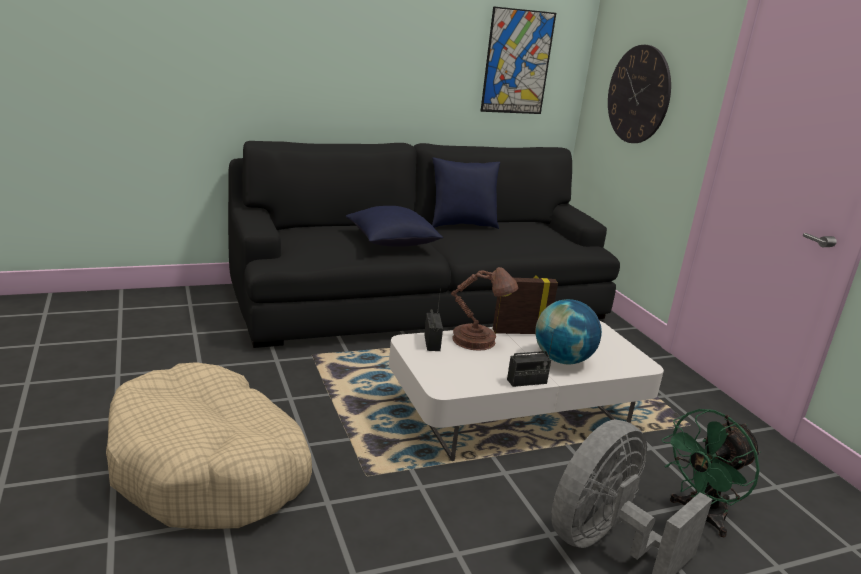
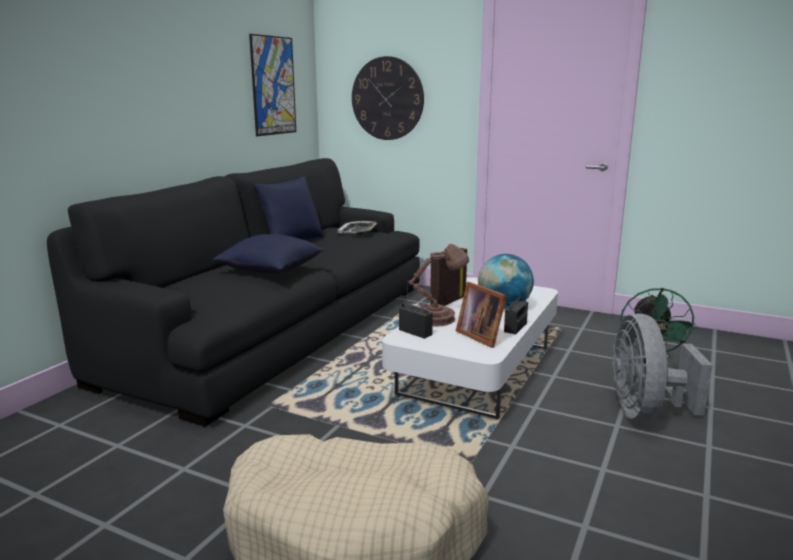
camera: 40 degrees left, 5 degrees down
(477, 372) = (481, 336): none -> picture frame
(545, 234) = (358, 231): none -> tray

